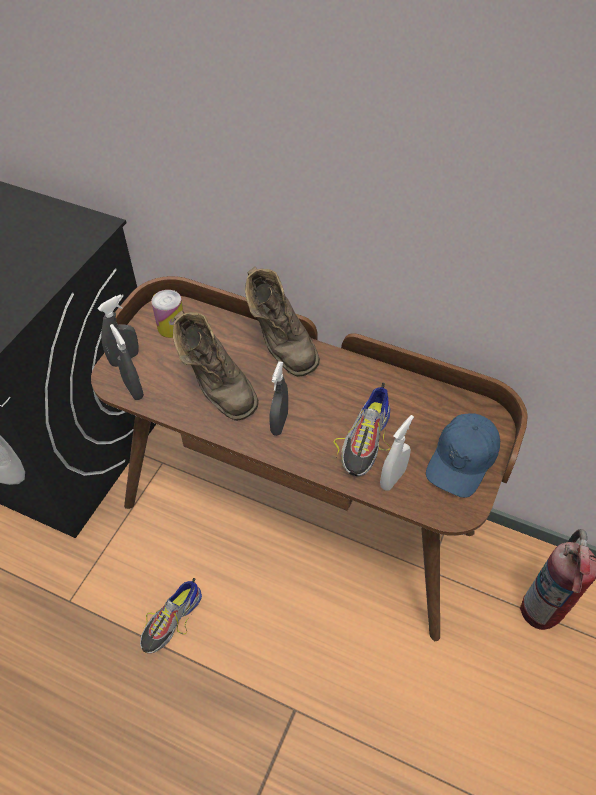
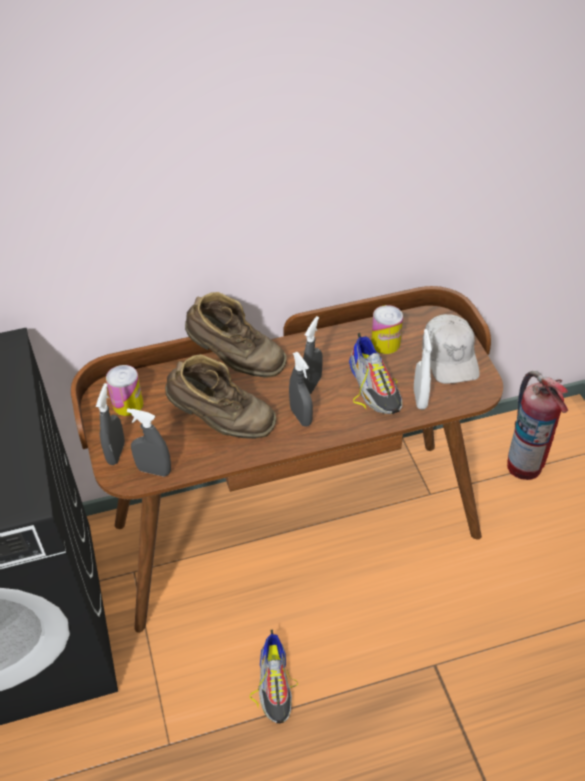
camera: 40 degrees left, 5 degrees down
(316, 403) = (311, 385): none -> grey spray bottle
(417, 409) = (385, 343): none -> can
(462, 460) = (450, 357): blue cap -> white cap

